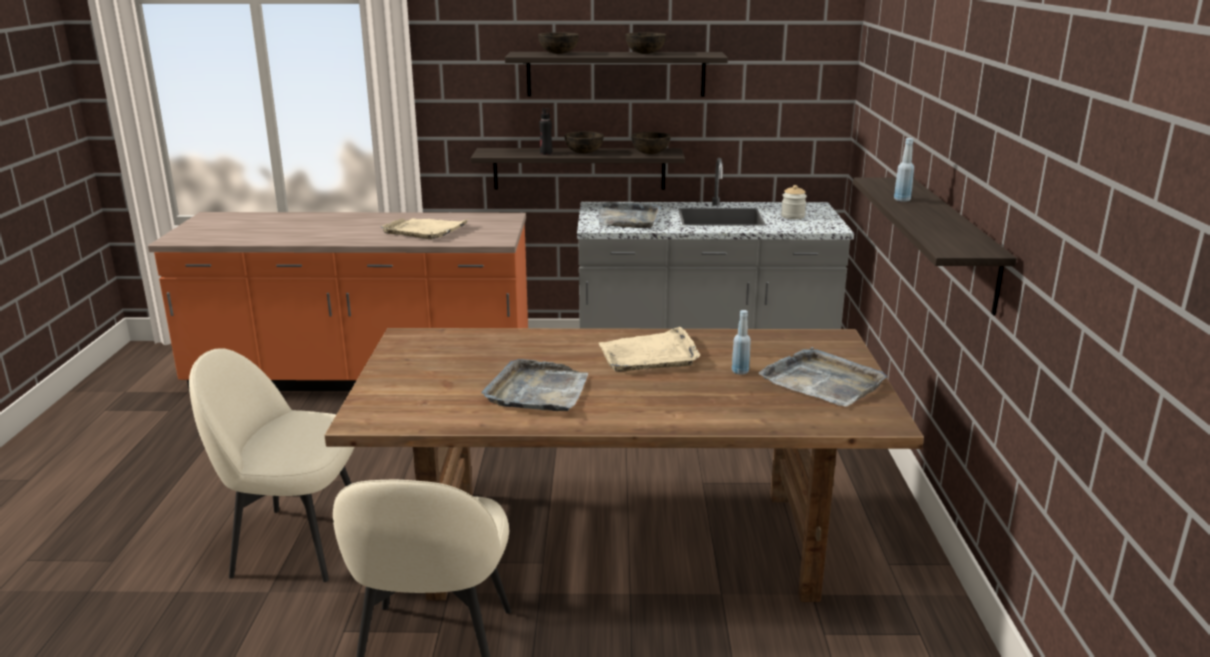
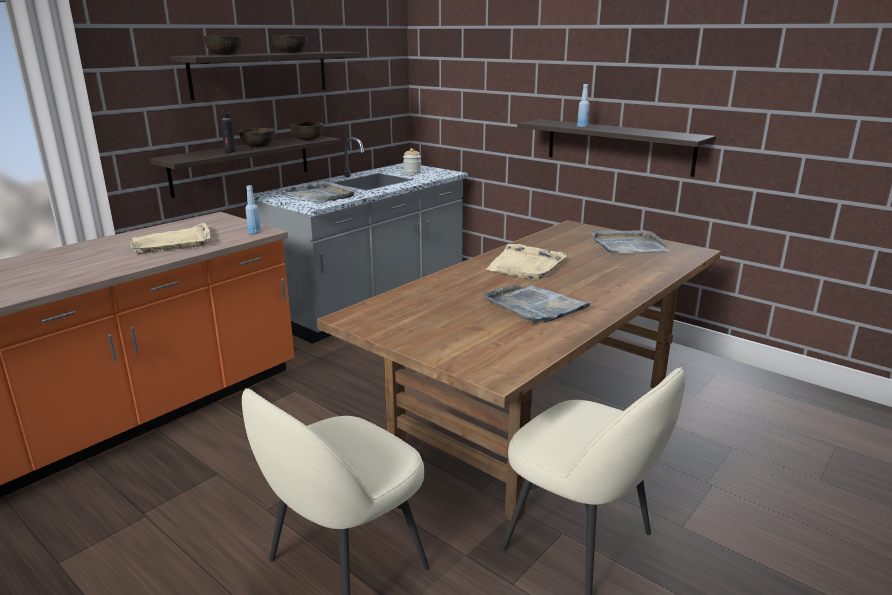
camera: 50 degrees left, 0 degrees up
(740, 371) = (587, 255): blue bottle -> blue bottle (254, 232)

